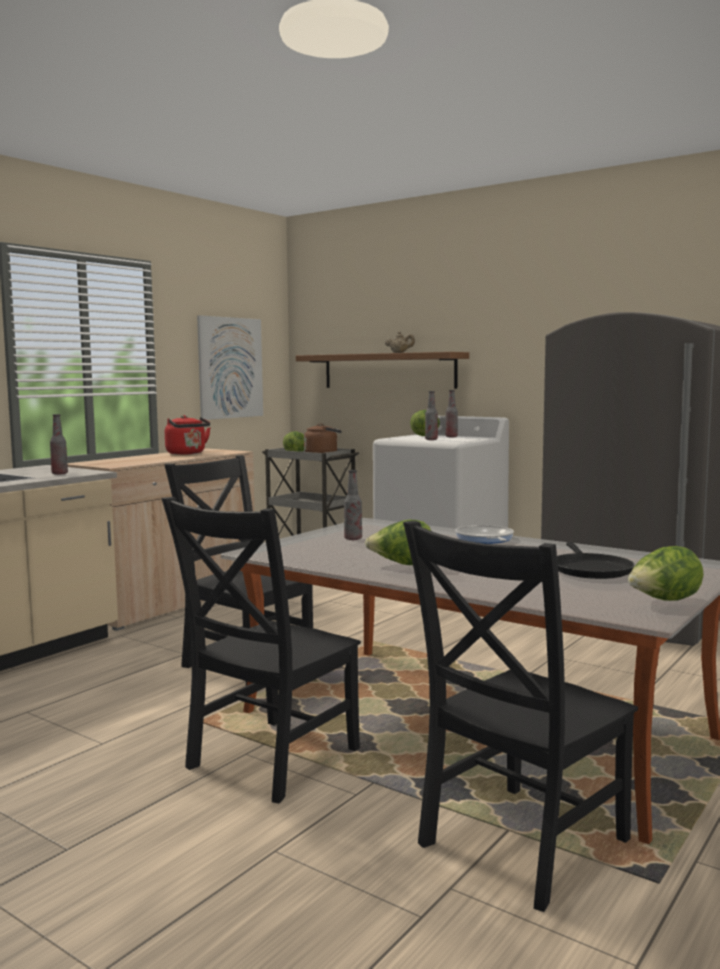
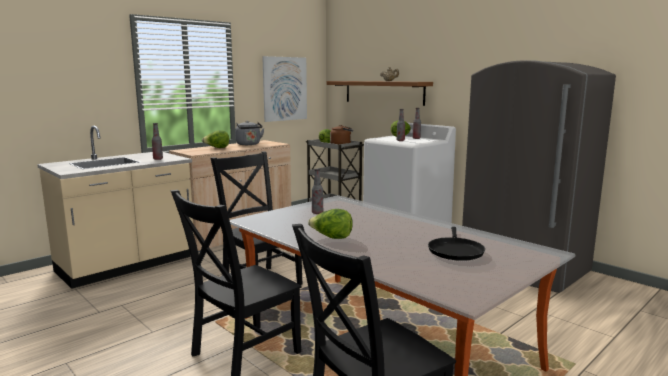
camera: 10 degrees right, 5 degrees up
(187, 453) = (249, 144): red kettle -> grey kettle
(485, 539) = (402, 218): frying pan -> none
(663, 601) = (488, 285): lettuce -> lettuce (217, 148)

